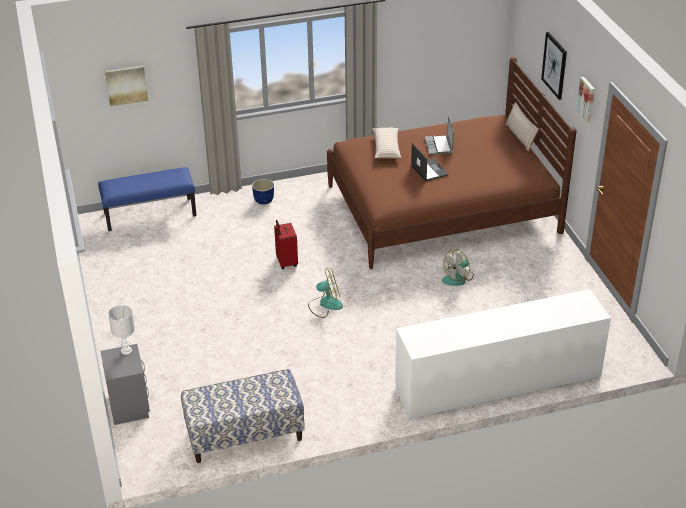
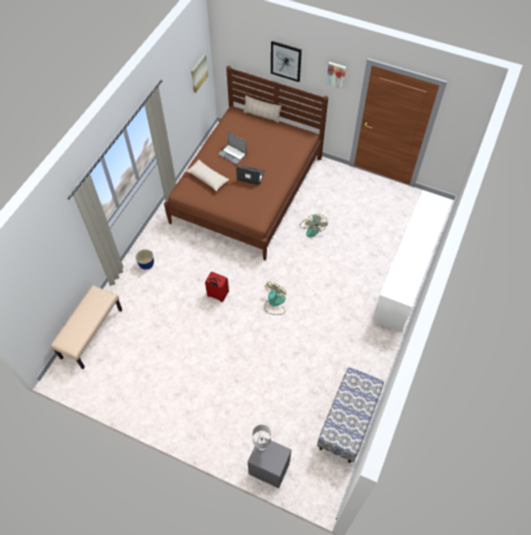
camera: 50 degrees left, 20 degrees up
(126, 85) = (41, 270): picture -> picture (198, 73)
(150, 214) = (91, 333): blue bench -> beige bench

